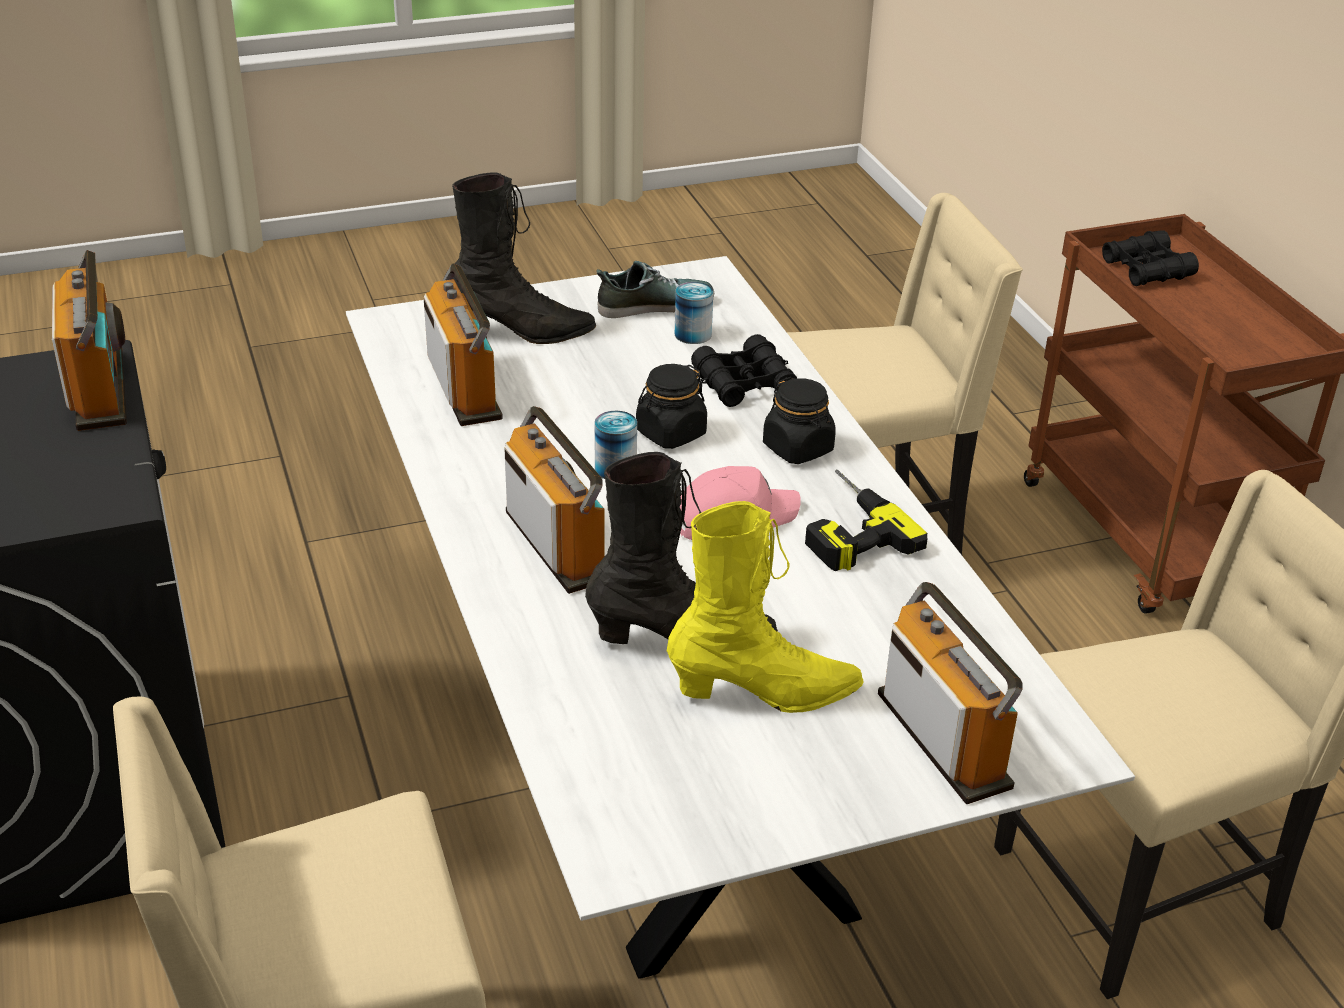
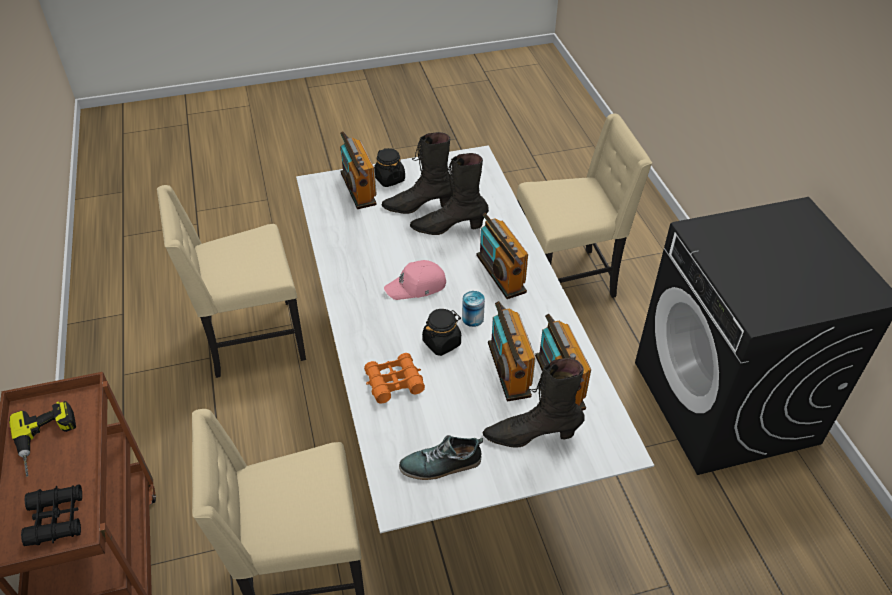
camera: 175 degrees left, 10 degrees up
(100, 389) = (743, 297): radio -> radio (508, 369)
(693, 334) = (418, 431): can -> none
(744, 383) = (394, 382): black binoculars -> orange binoculars
(764, 694) = (419, 206): yellow boot -> black boot
(798, 448) = (374, 329): black jar -> black jar (389, 179)
(845, 528) = (365, 279): power drill -> power drill (47, 441)

